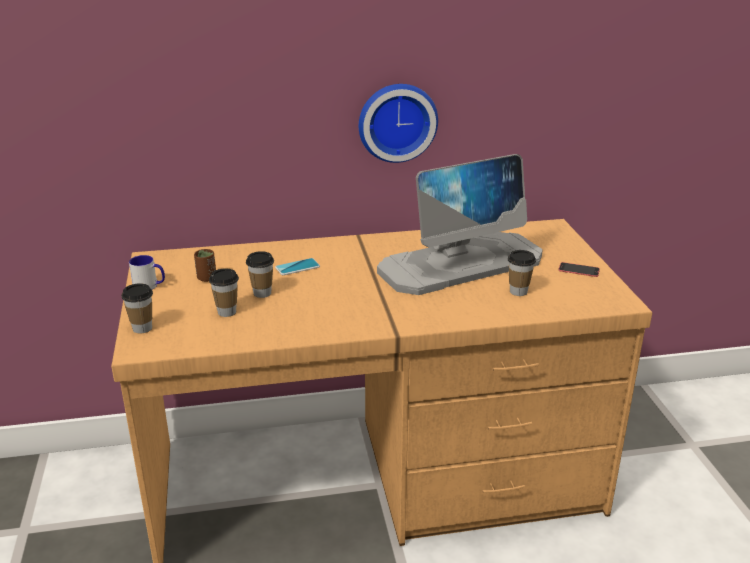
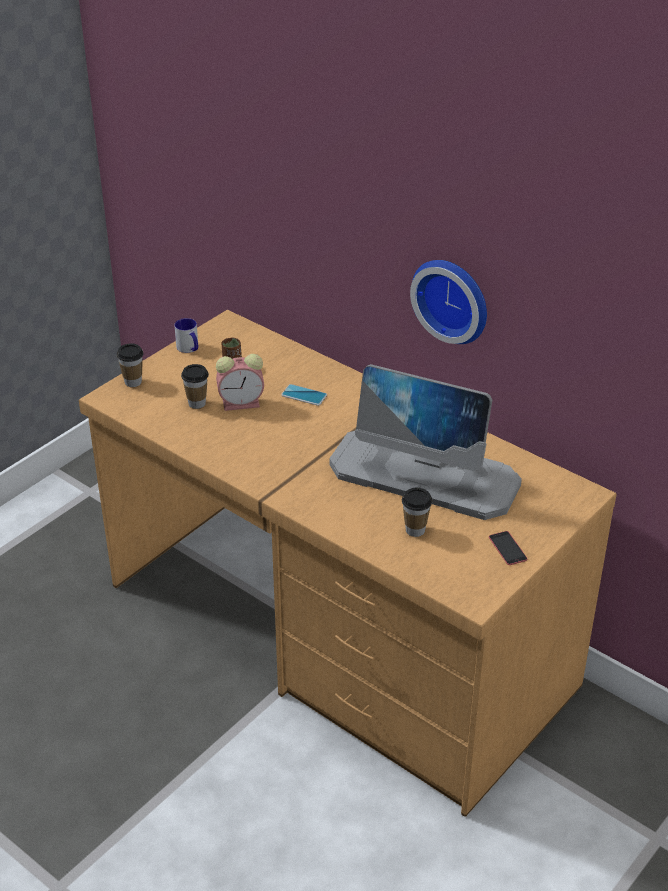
camera: 50 degrees right, 10 degrees up
(262, 293) = (242, 403): cup -> alarm clock

